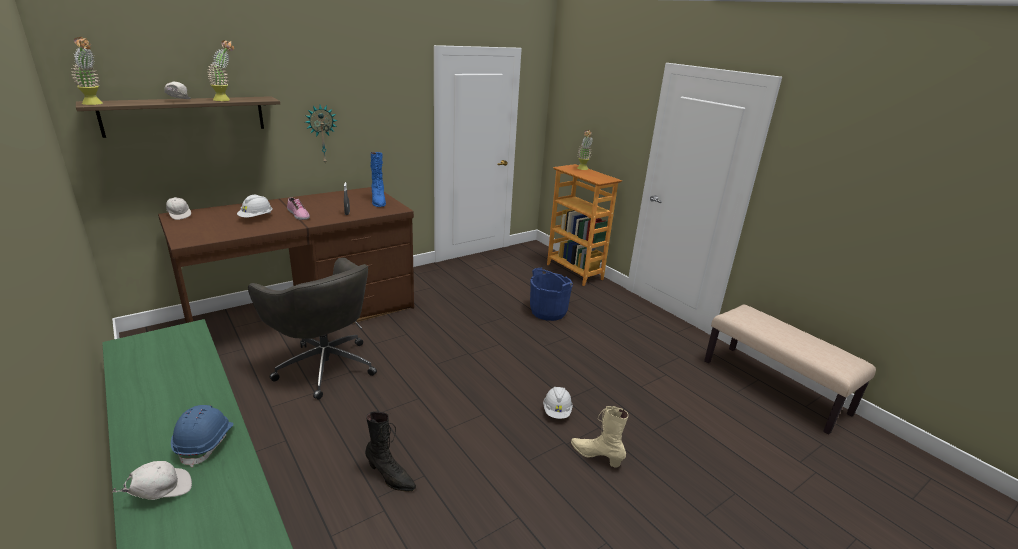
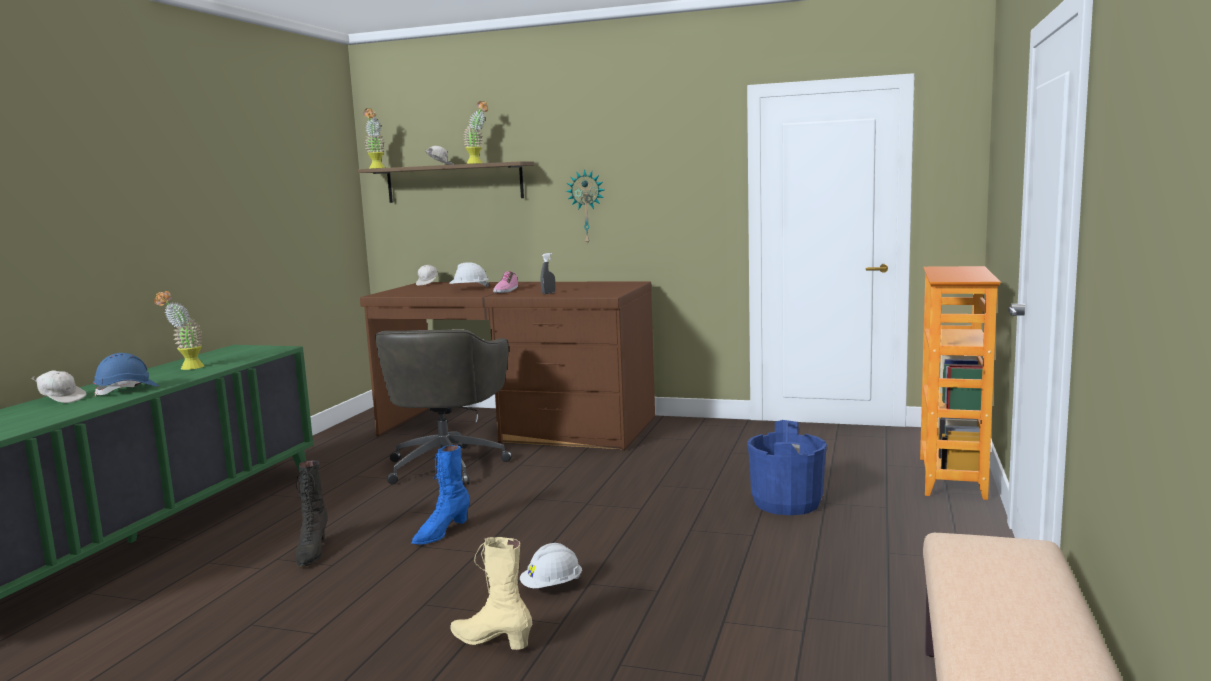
camera: 55 degrees right, 15 degrees down
(378, 201) = (608, 289): blue boot -> blue boot (441, 533)
(583, 169) = (972, 270): potted plant -> potted plant (186, 368)
(596, 456) = (491, 641): beige boot -> beige boot turned 60 degrees counterclockwise

